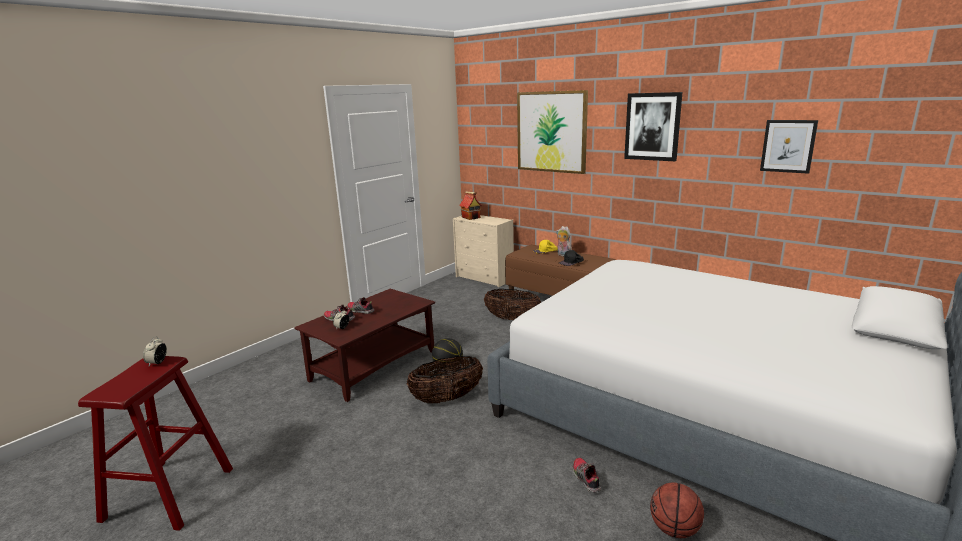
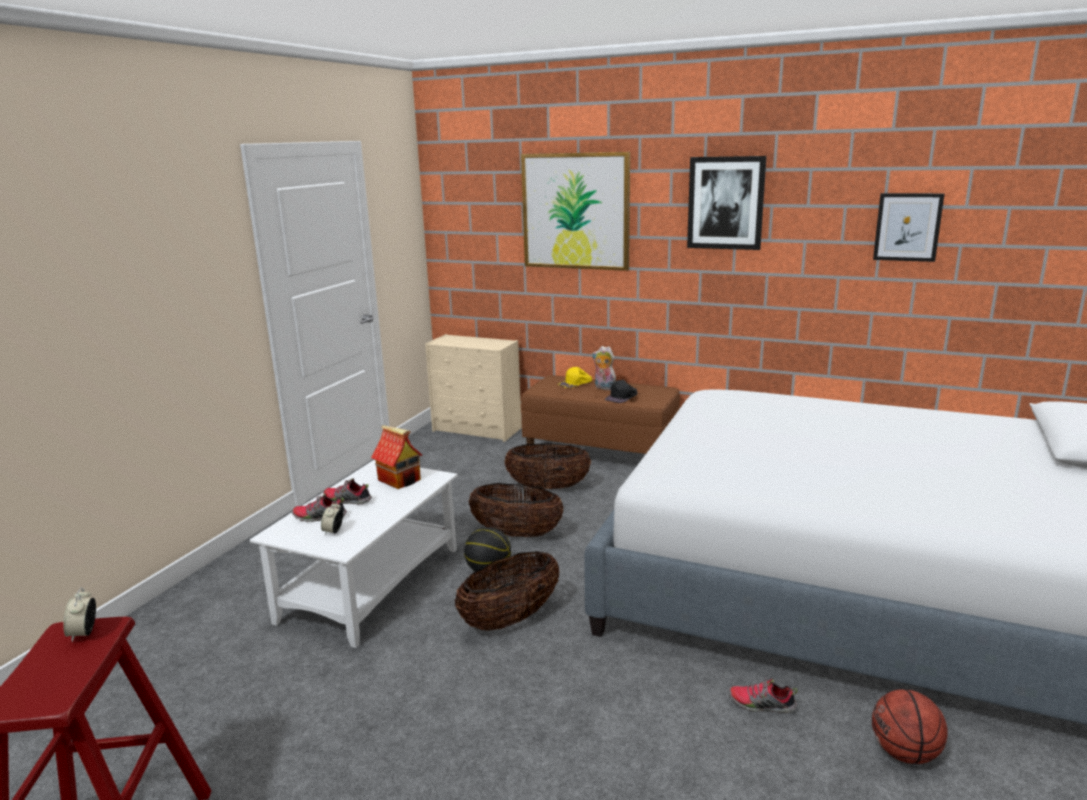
camera: 15 degrees left, 0 degrees up
(373, 366) = (371, 585): brown coffee table -> white coffee table
(471, 217) = (453, 340): toy house -> toy house (400, 480)
(477, 346) = (516, 534): none -> basket
(585, 479) = (761, 705): shoe -> shoe turned 45 degrees counterclockwise

